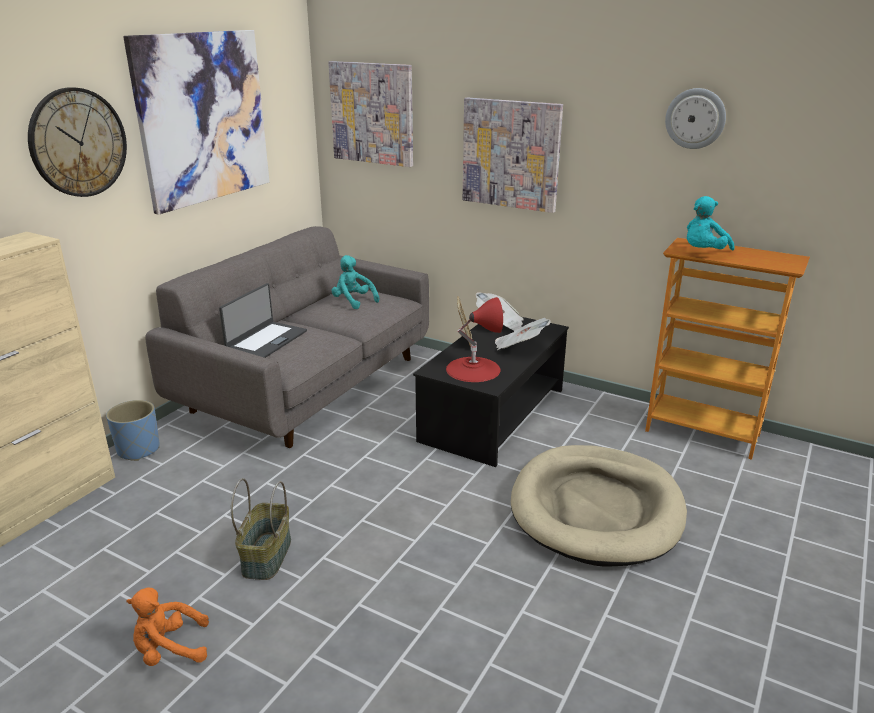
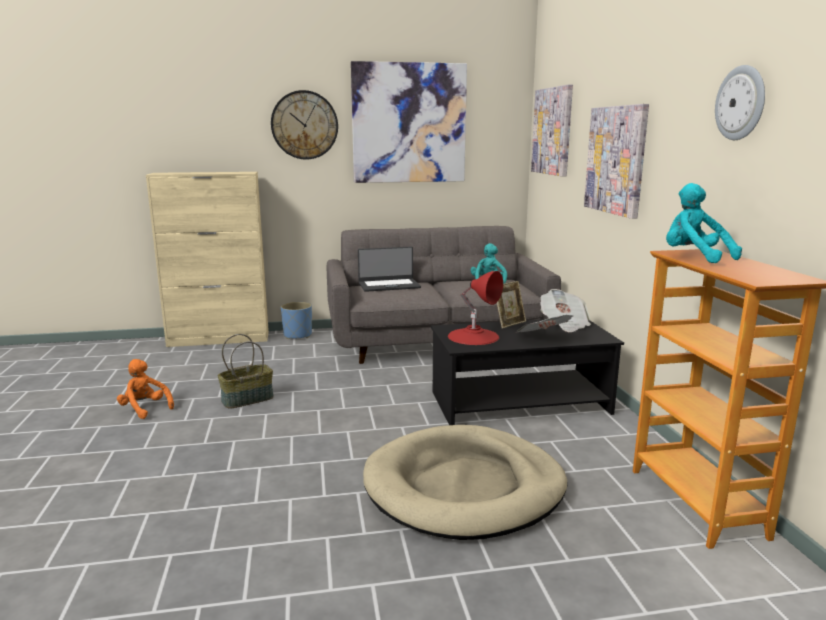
camera: 50 degrees right, 10 degrees down
(703, 253) = (694, 257): turquoise plush toy -> turquoise plush toy turned 45 degrees clockwise

